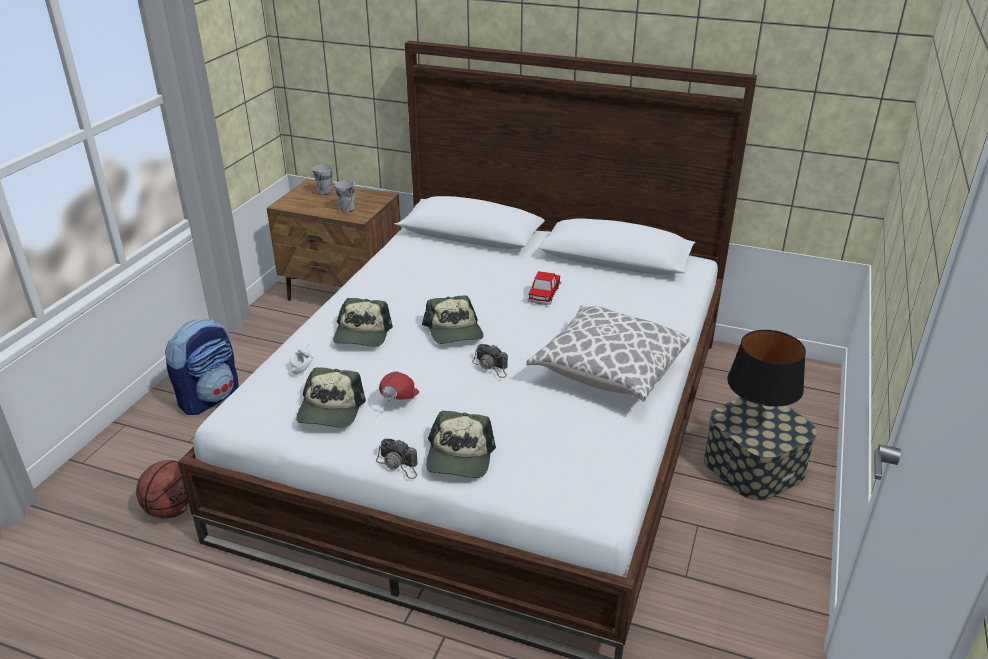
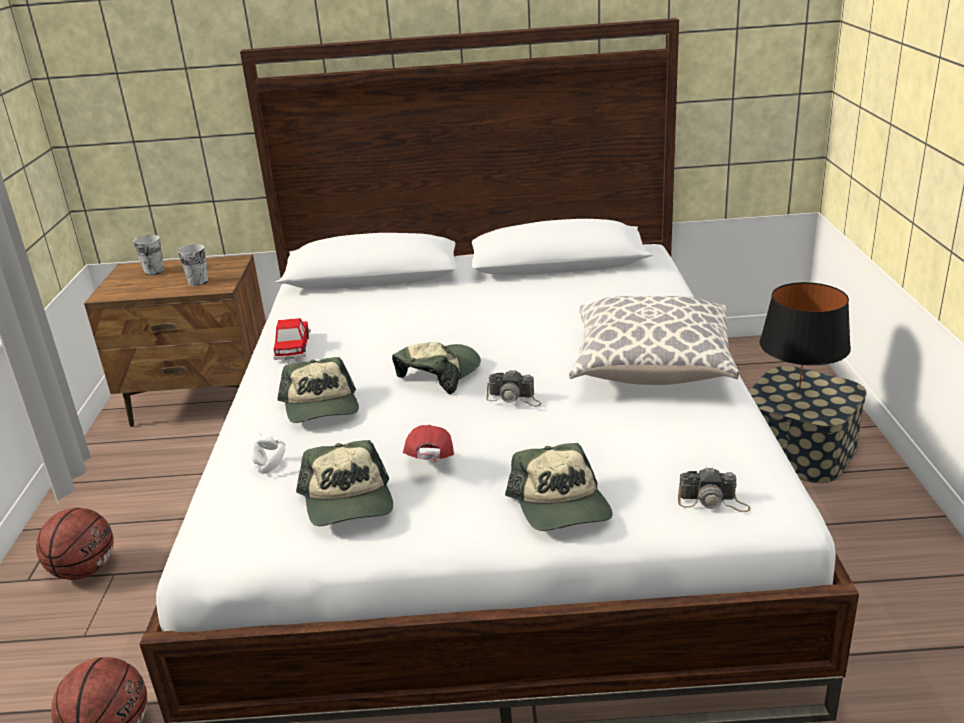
camera: 20 degrees left, 5 degrees down
(210, 397) = (85, 570): backpack -> basketball
(398, 464) = (490, 538): camera -> camera (713, 501)
(454, 332) = (439, 374): cap -> cap turned 105 degrees counterclockwise
(544, 294) = (510, 313): toy car -> toy car (293, 347)

